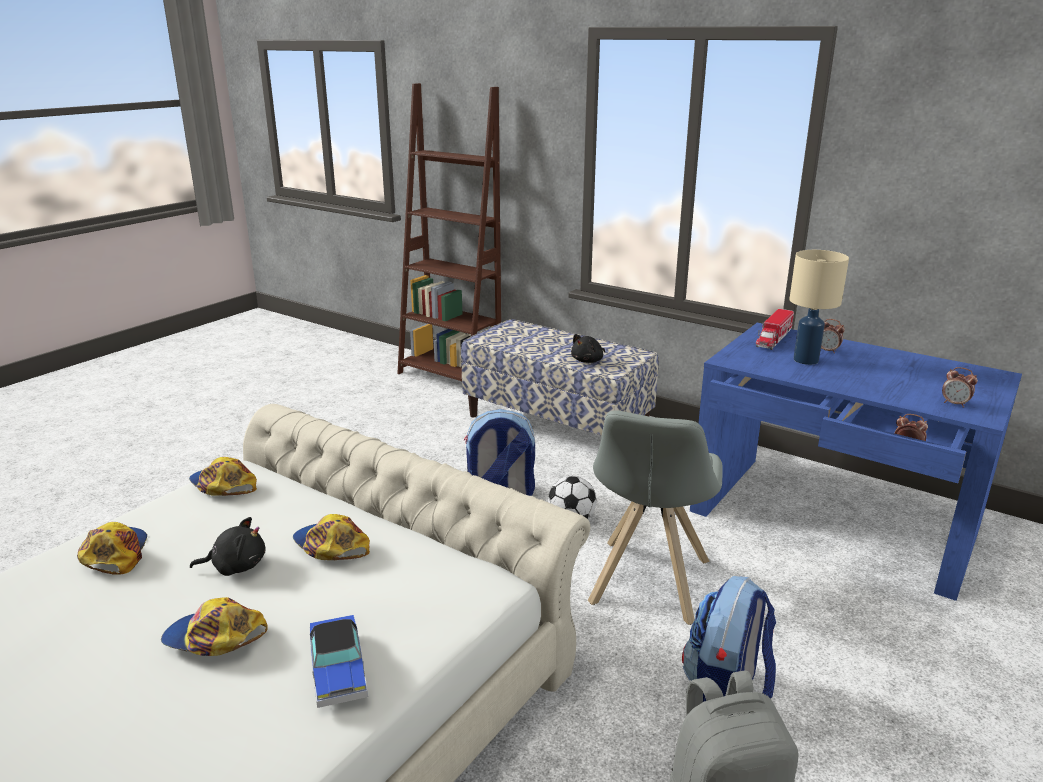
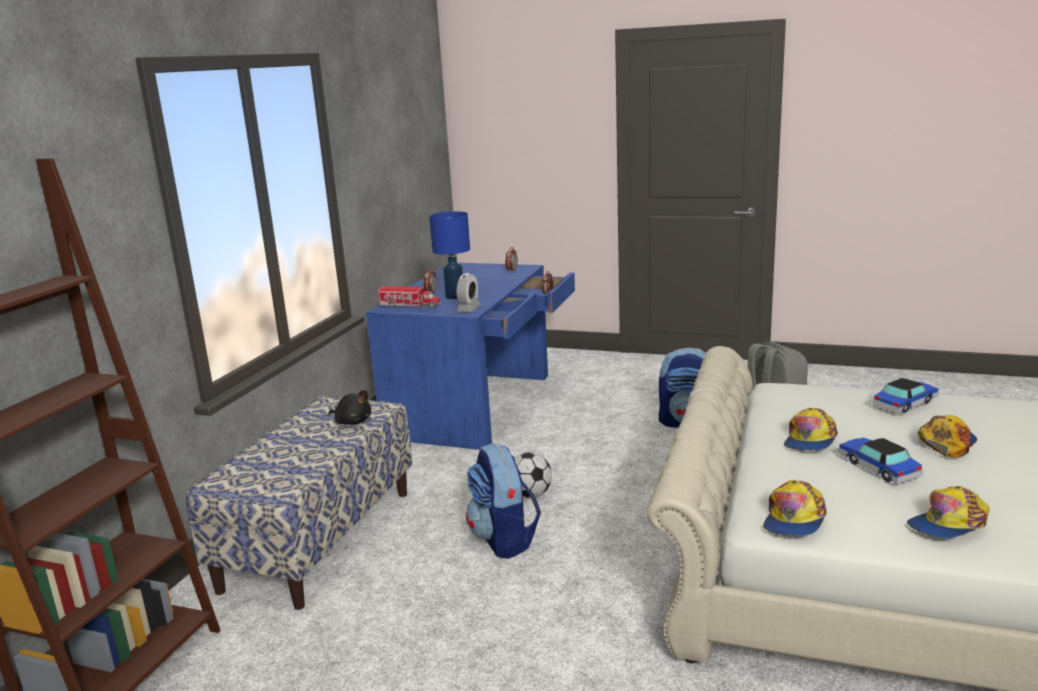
camera: 105 degrees left, 5 degrees down
(214, 638) = (946, 442): cap -> cap turned 135 degrees counterclockwise
(236, 566) = (878, 467): black plush toy -> toy car
(648, 581) = (596, 454): grey chair -> none
(743, 361) = (468, 309): none -> alarm clock
(805, 360) = (455, 296): beige table lamp -> blue table lamp

